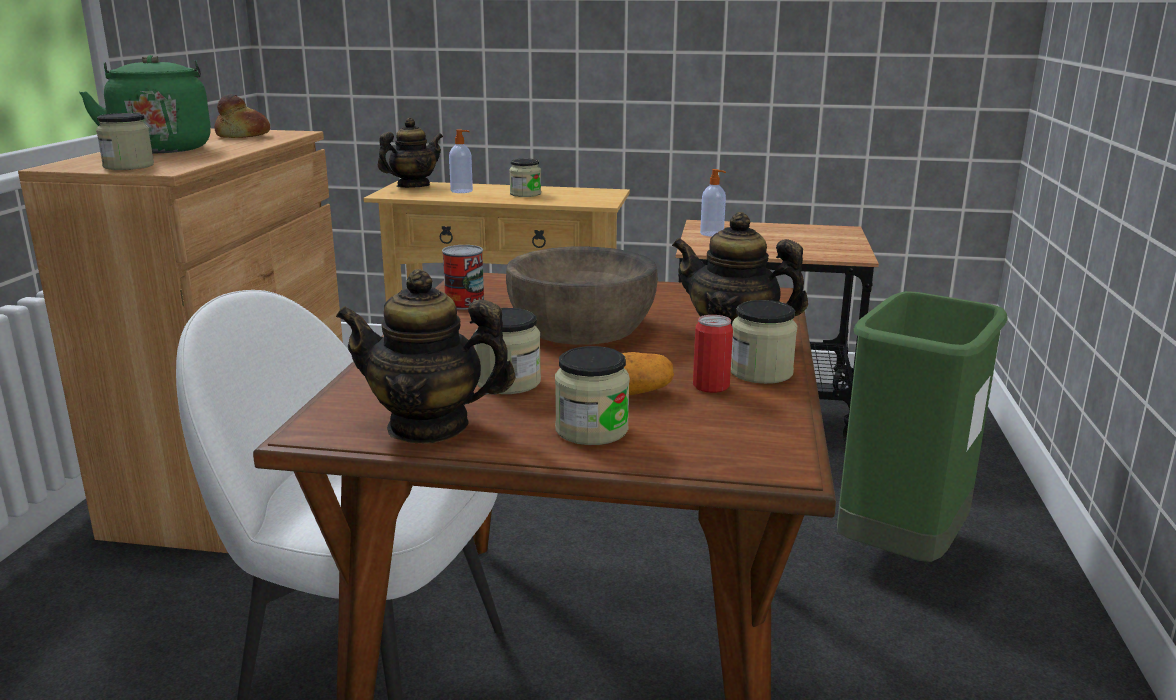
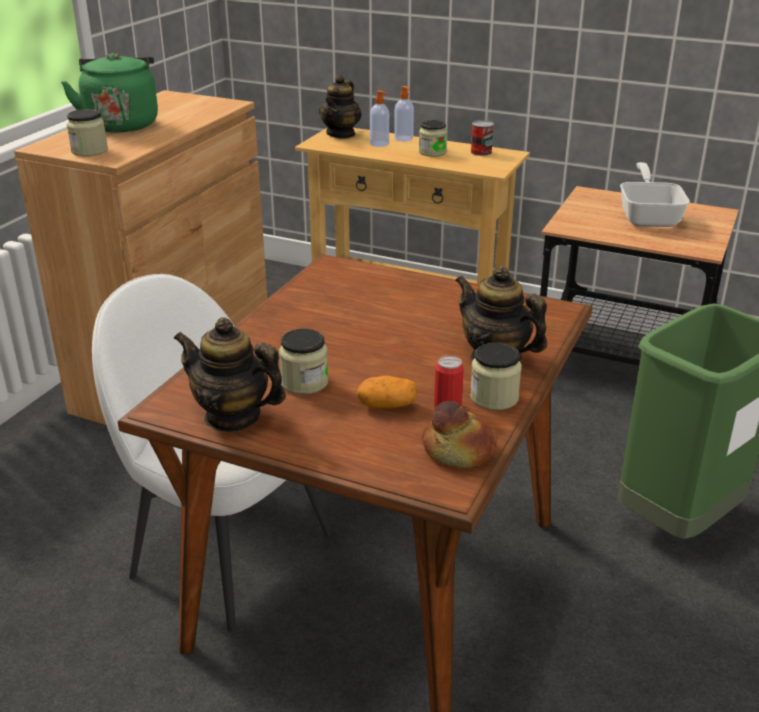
camera: 15 degrees right, 10 degrees up
(243, 136) = (188, 108): bread -> bread (458, 451)
(413, 186) = (341, 134): teapot -> teapot turned 135 degrees clockwise
(464, 303) = (312, 294): can -> can (481, 152)
(581, 326) = (387, 330): brown bowl -> none
(591, 430) = (338, 436): jar -> none
(712, 234) = (589, 208): soap dispenser -> soap dispenser (404, 139)
(778, 236) = (649, 216): none -> frying pan

